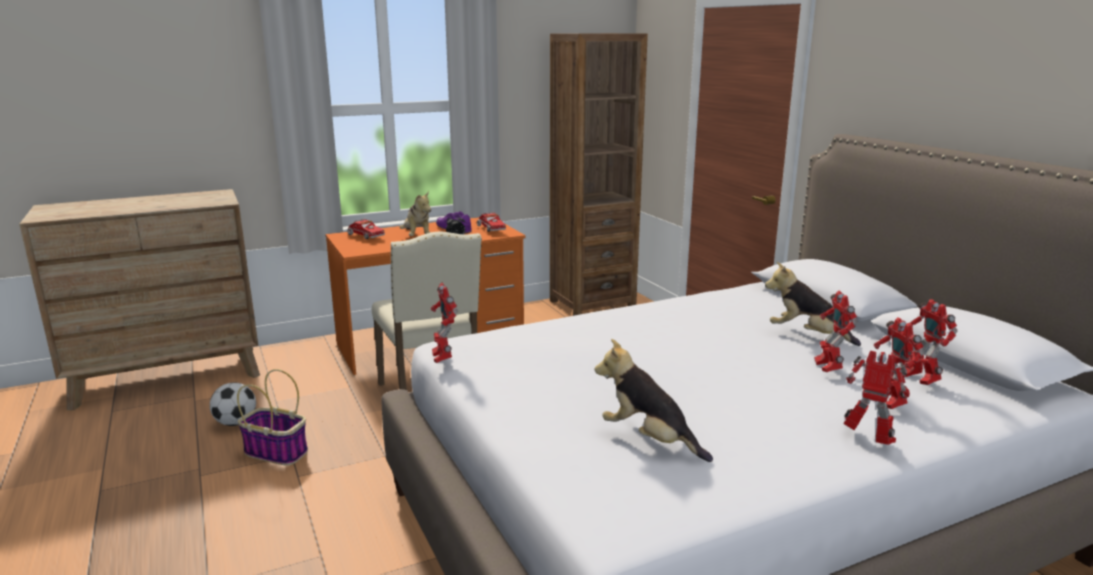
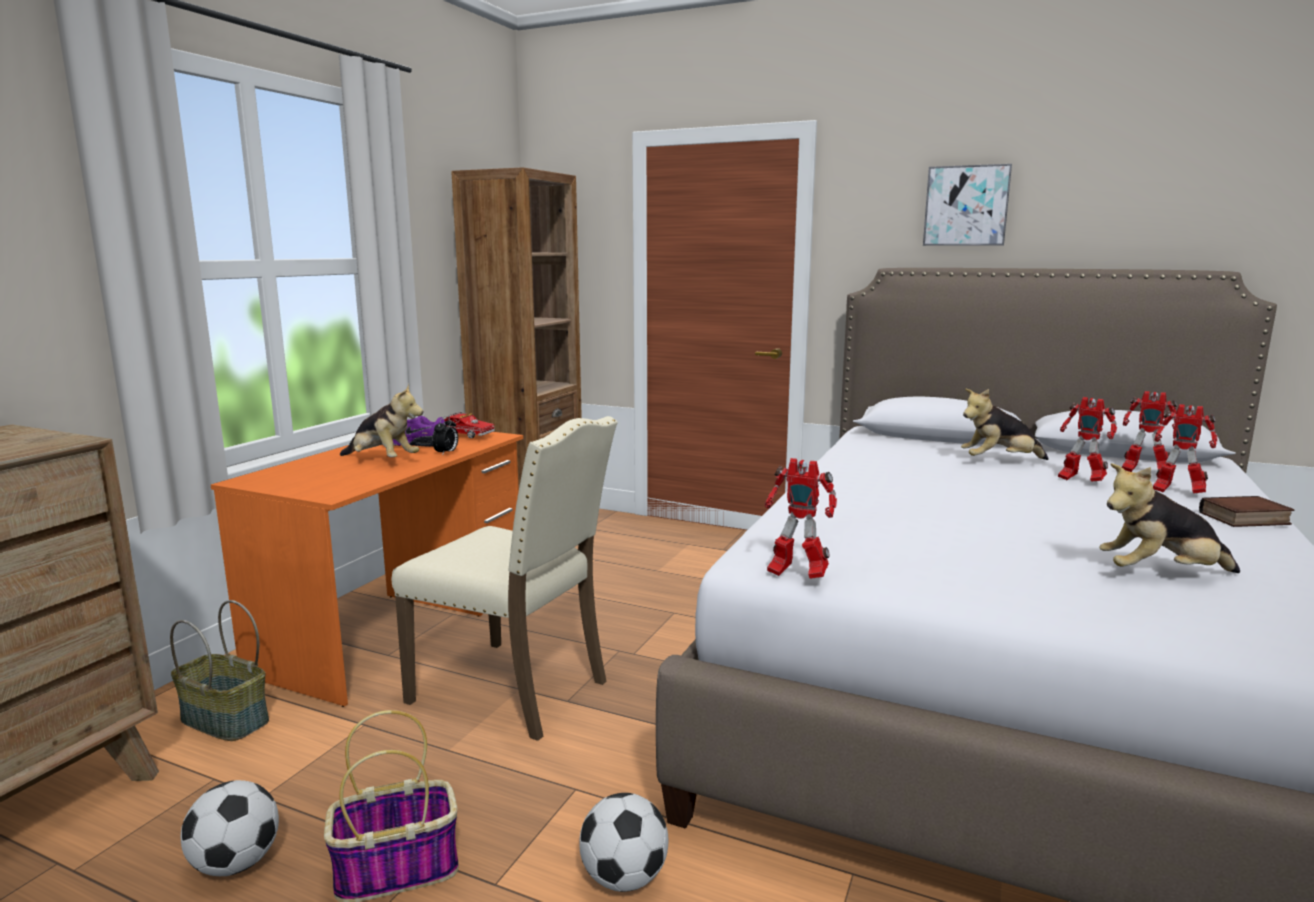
camera: 40 degrees left, 5 degrees down
(305, 363) = (223, 721): none -> basket
(343, 501) = (624, 878): none -> football
(364, 236) = (294, 475): toy truck -> none
(869, 440) = (1244, 519): toy robot -> book
(923, 78) = (966, 206): none -> picture

